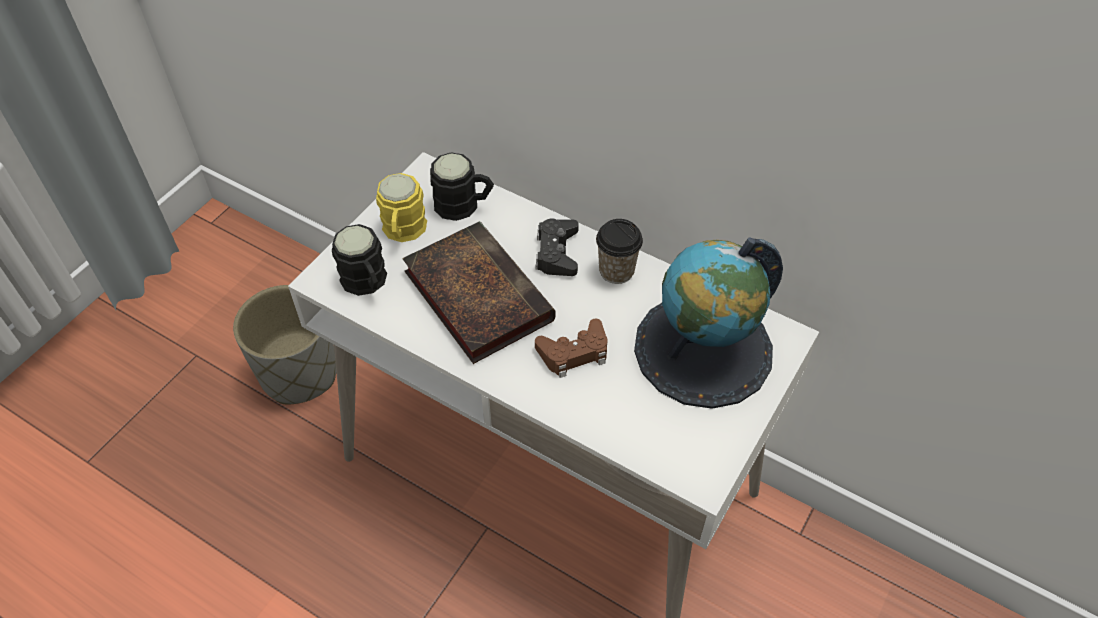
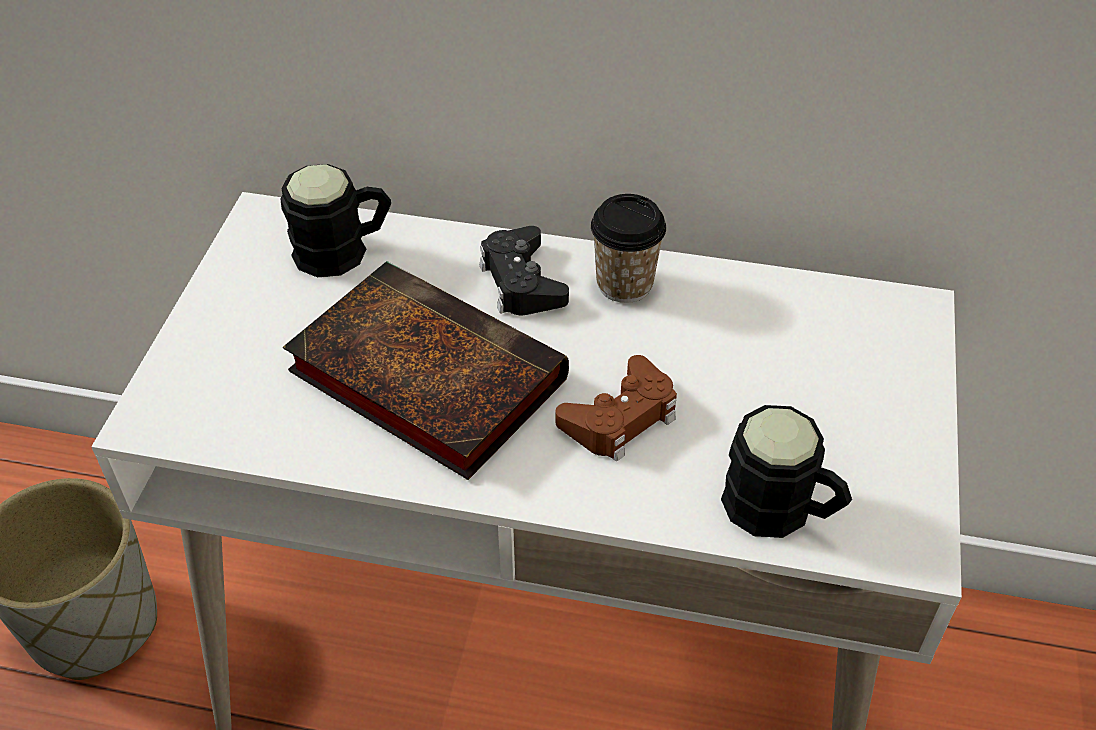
camera: 20 degrees left, 5 degrees down
(367, 283) = (231, 405): black mug -> black mug (781, 510)
(403, 232) = (260, 312): yellow mug -> none
(703, 350) = (809, 359): globe -> none

